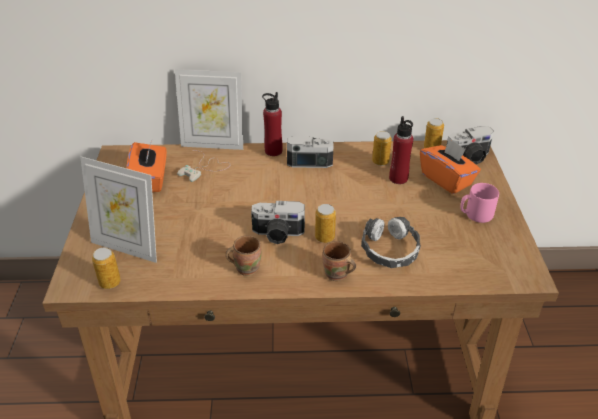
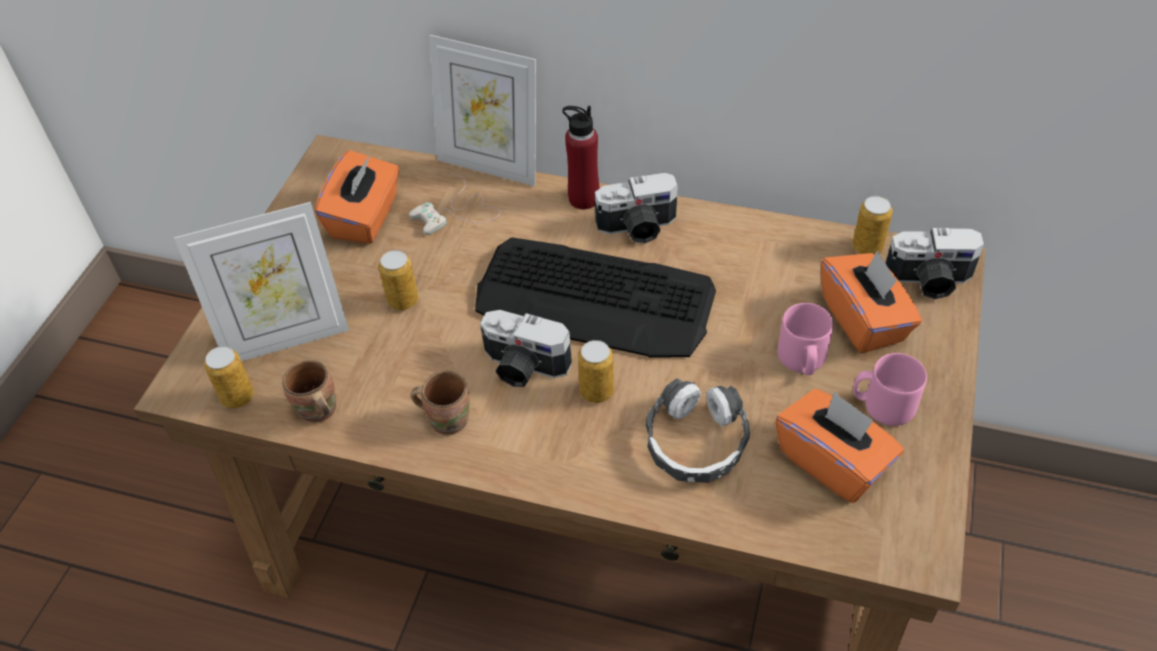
camera: 20 degrees right, 10 degrees up
(127, 247) = (285, 338): picture frame -> picture frame turned 60 degrees counterclockwise
(302, 196) = (595, 300): none -> keyboard
(310, 159) = (638, 228): camera -> camera turned 150 degrees clockwise
(337, 275) = (585, 469): brown mug -> brown mug (317, 412)
(380, 162) = (759, 258): can -> can (403, 300)
(398, 178) = (776, 299): red bottle -> none
(425, 203) = (802, 360): none -> pink mug
(464, 244) = (833, 462): none -> orange tissue box

